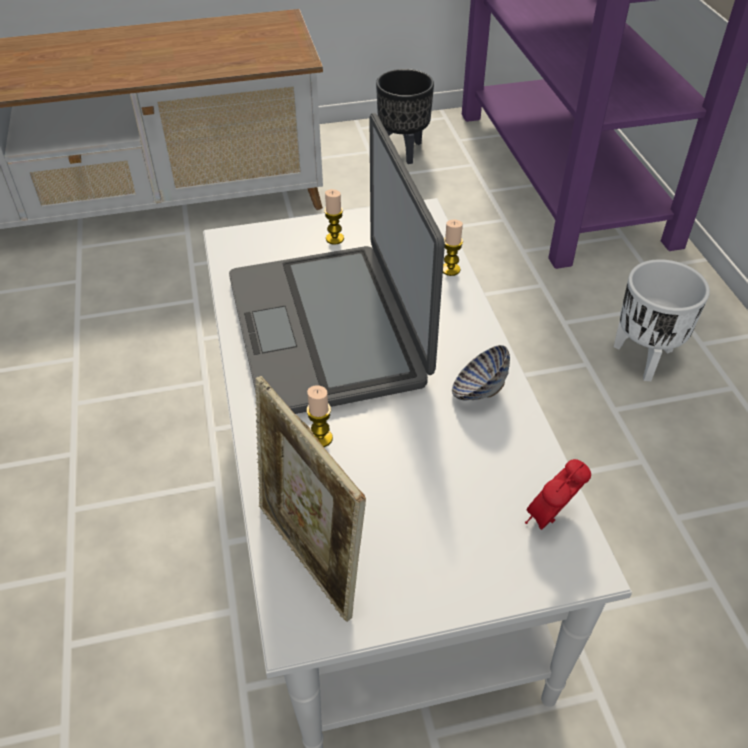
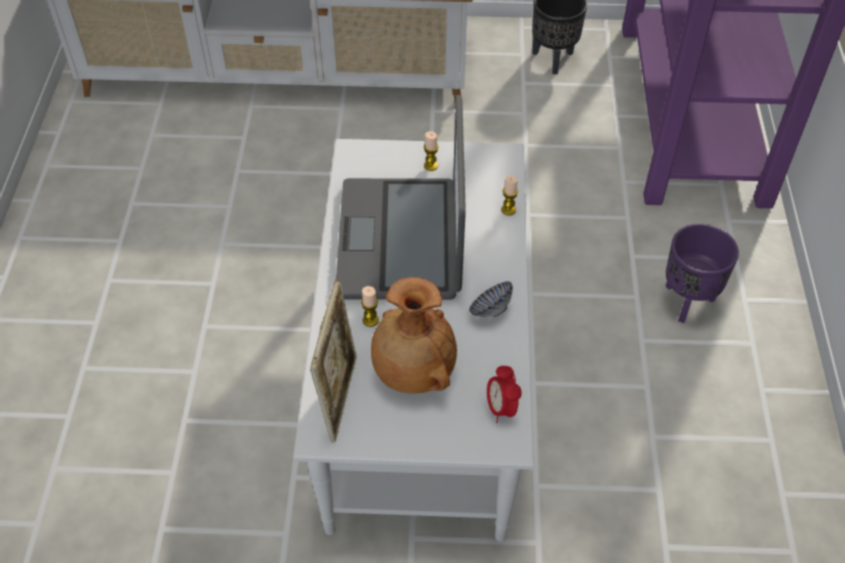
camera: 15 degrees right, 5 degrees up
(310, 557) = (339, 396): picture frame -> picture frame turned 150 degrees counterclockwise
(405, 497) = (412, 372): none -> brown vase
(550, 519) = (501, 408): alarm clock -> alarm clock turned 75 degrees counterclockwise
(643, 357) = (686, 301): white planter -> purple planter

